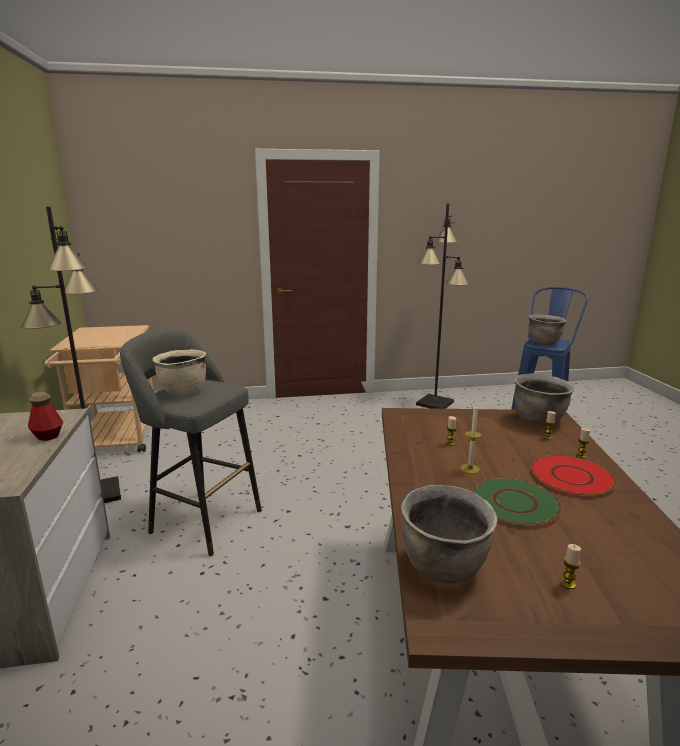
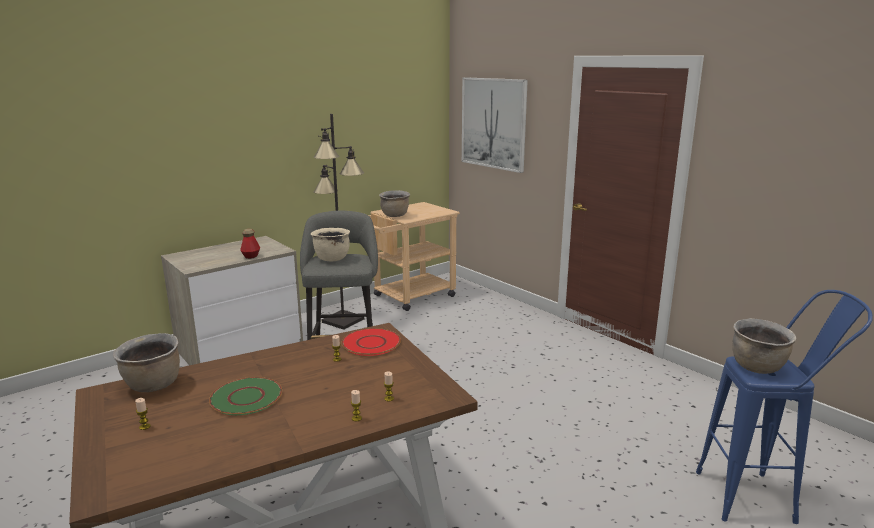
camera: 60 degrees right, 0 degrees up
(152, 223) = (493, 123): none -> picture
(435, 403) = (698, 403): black floor lamp -> none
(470, 469) = (293, 374): candle -> none
(538, 420) = (429, 390): brown cooking pot -> brown cooking pot (395, 215)
(571, 477) = (307, 416): red plate -> red plate (371, 343)

